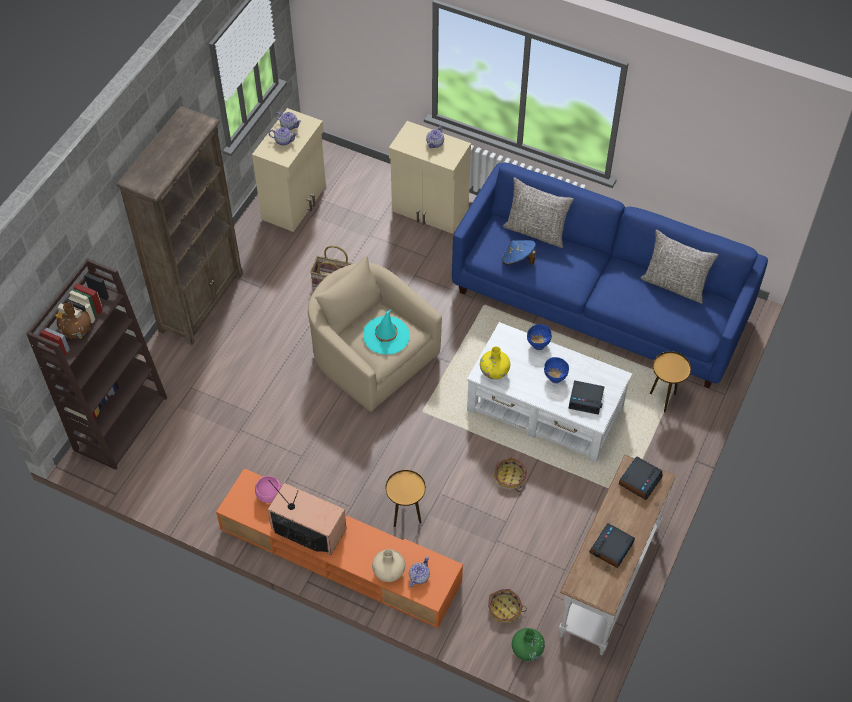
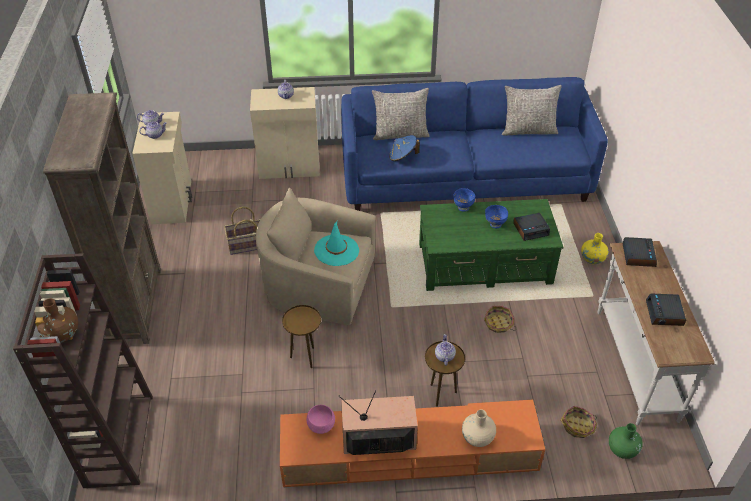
camera: 30 degrees left, 10 degrees down
(419, 576) = (505, 428): teapot -> teapot (444, 356)
(494, 371) = (445, 239): yellow vase -> yellow vase (592, 259)
(545, 409) = (485, 264): white coffee table -> green coffee table
(663, 399) = (562, 221): brown side table -> brown side table (305, 357)

